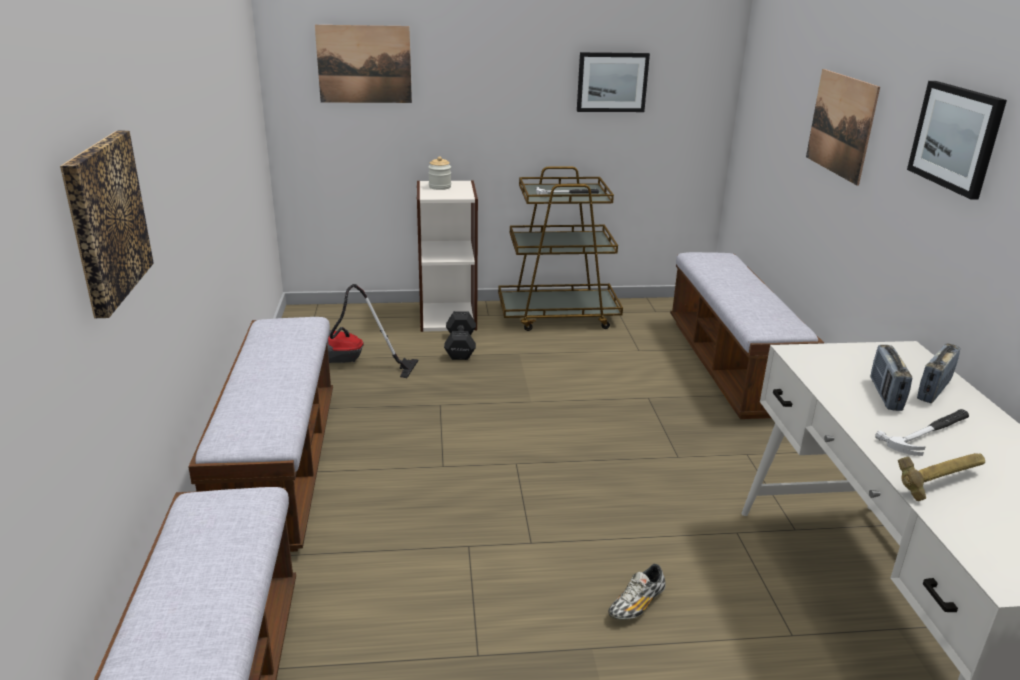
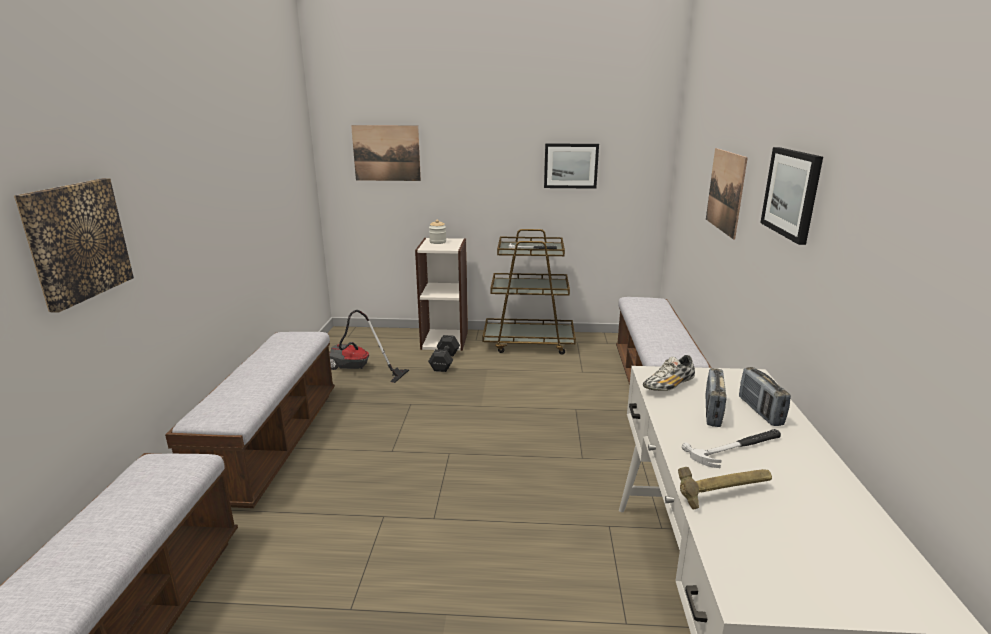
camera: 10 degrees right, 5 degrees down
(636, 605) = (499, 580): shoe -> shoe (668, 386)
(933, 390) = (760, 411): radio -> radio turned 60 degrees counterclockwise

